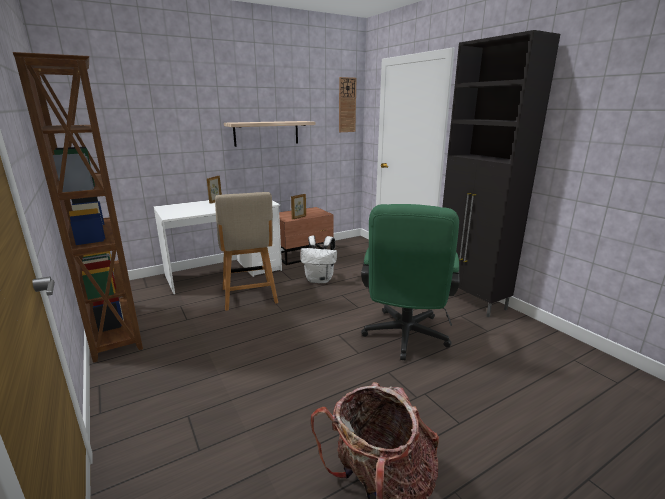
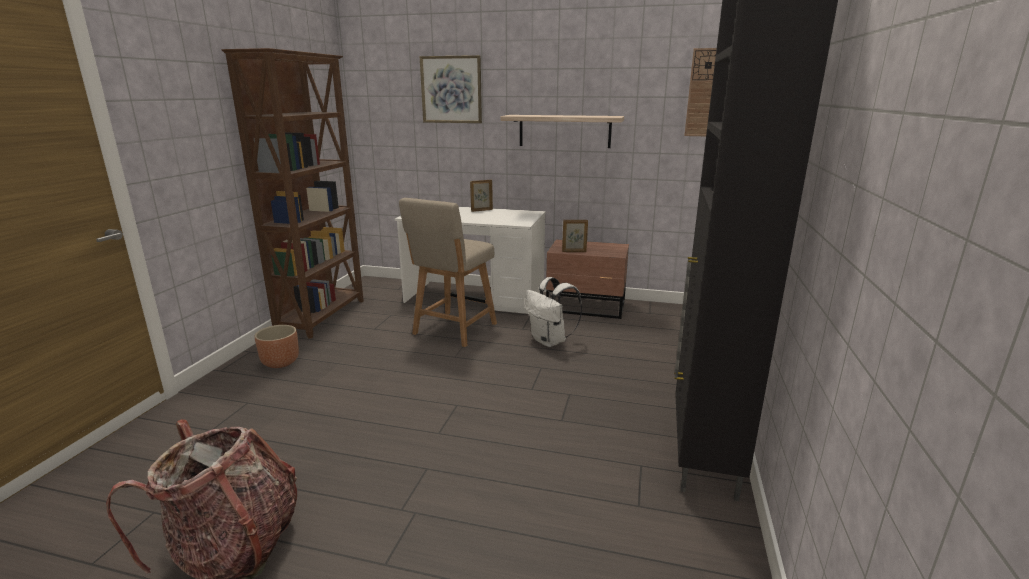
camera: 45 degrees right, 0 degrees up
(154, 377) = (280, 363): none -> brown planter
(170, 102) = (451, 90): none -> picture
(404, 338) = (511, 448): green office chair -> none

